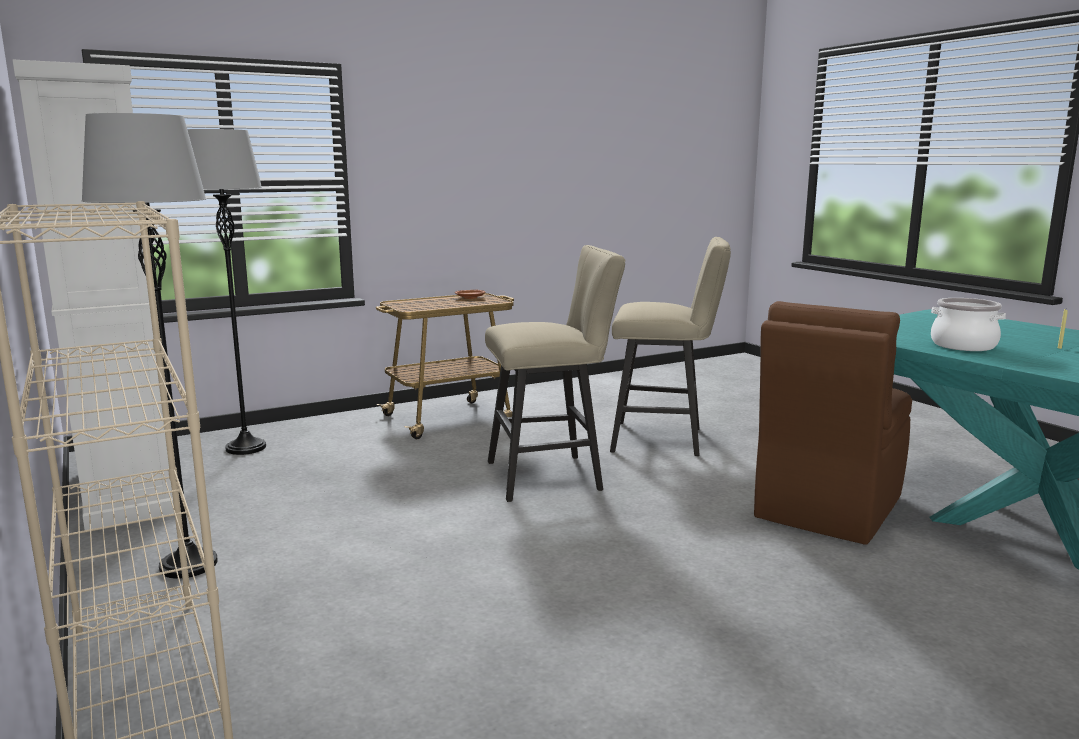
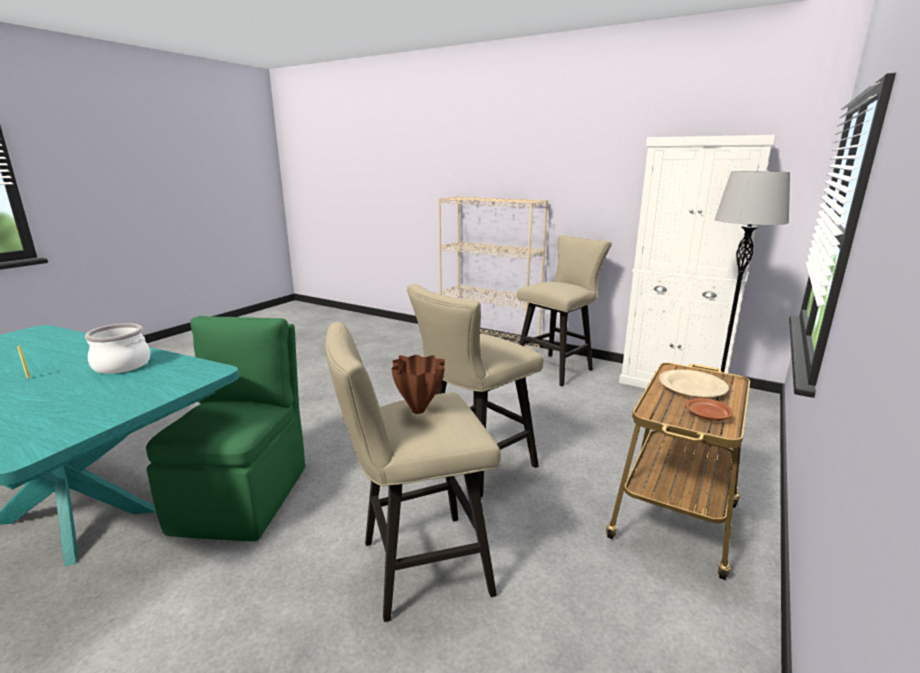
camera: 150 degrees right, 5 degrees up
(188, 565) = (557, 368): grey floor lamp -> beige stool
(436, 302) = (692, 387): none -> beige plate
(662, 305) = (419, 411): none -> brown vase
(826, 508) = (244, 496): brown chair -> green chair

